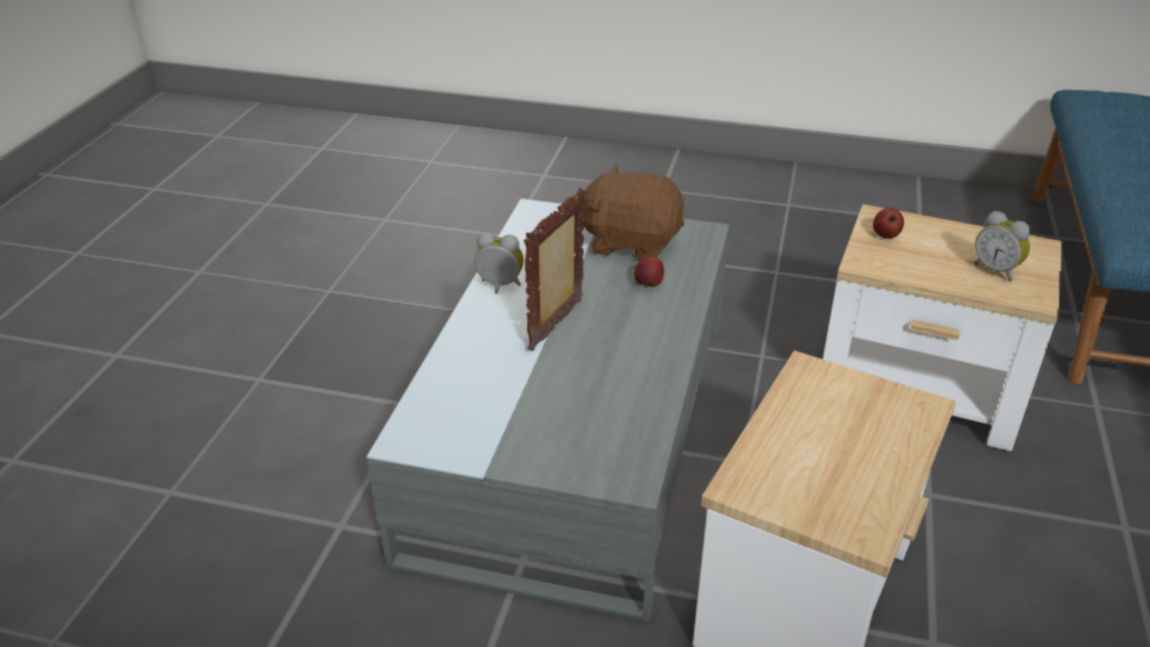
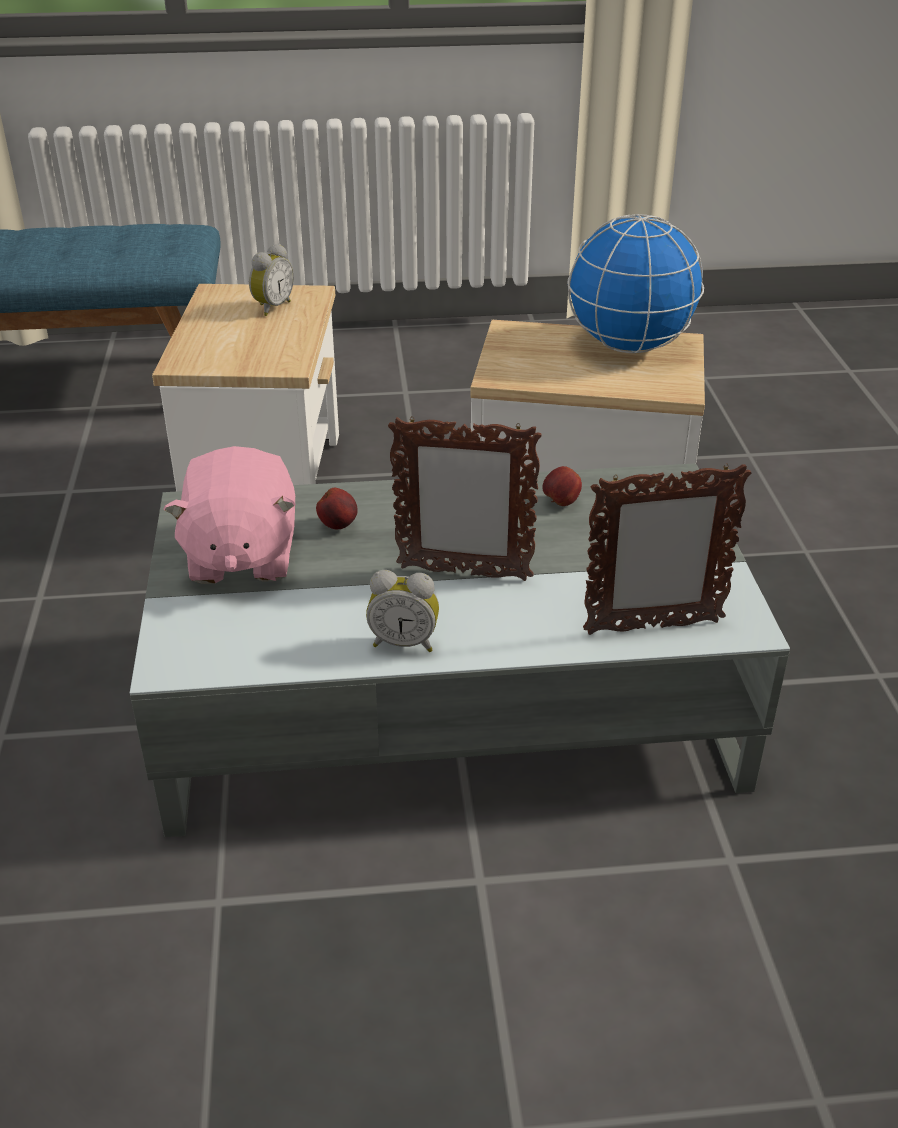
camera: 110 degrees left, 0 degrees up
(438, 393) = (652, 627): none -> picture frame
(499, 287) = (404, 642): alarm clock -> alarm clock turned 75 degrees counterclockwise
(630, 242) = (240, 556): brown plush toy -> pink plush toy
(862, 485) = (629, 345): none -> globe
(885, 236) = (225, 357): apple -> apple (561, 503)

